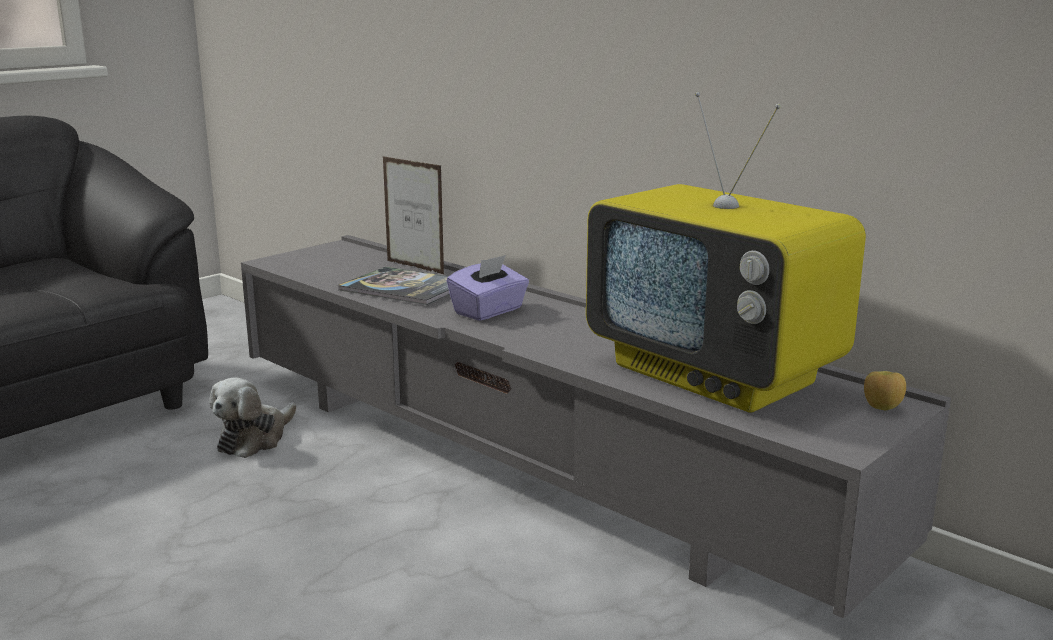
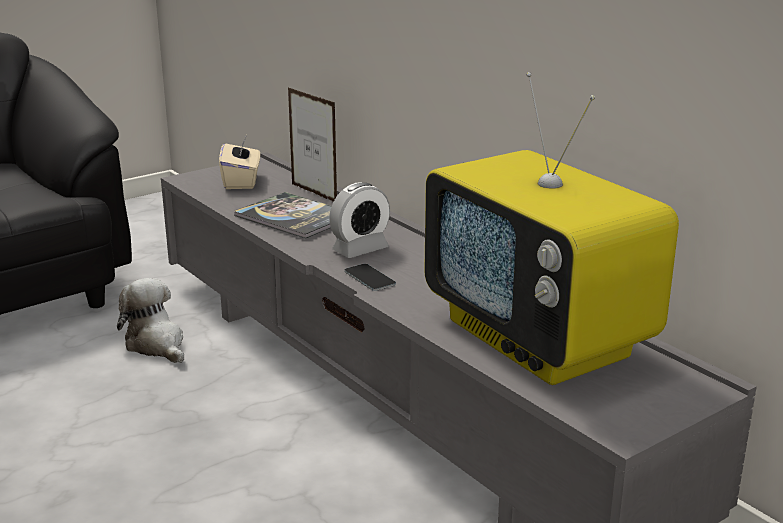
camera: 10 degrees right, 5 degrees up
(255, 439) = (157, 344): plush toy -> plush toy turned 105 degrees clockwise
(332, 261) = (241, 181): none -> beige tissue box
(489, 311) = (360, 249): purple tissue box -> alarm clock
(512, 335) = (369, 278): none -> phone
(882, 408) = (683, 391): apple -> none

